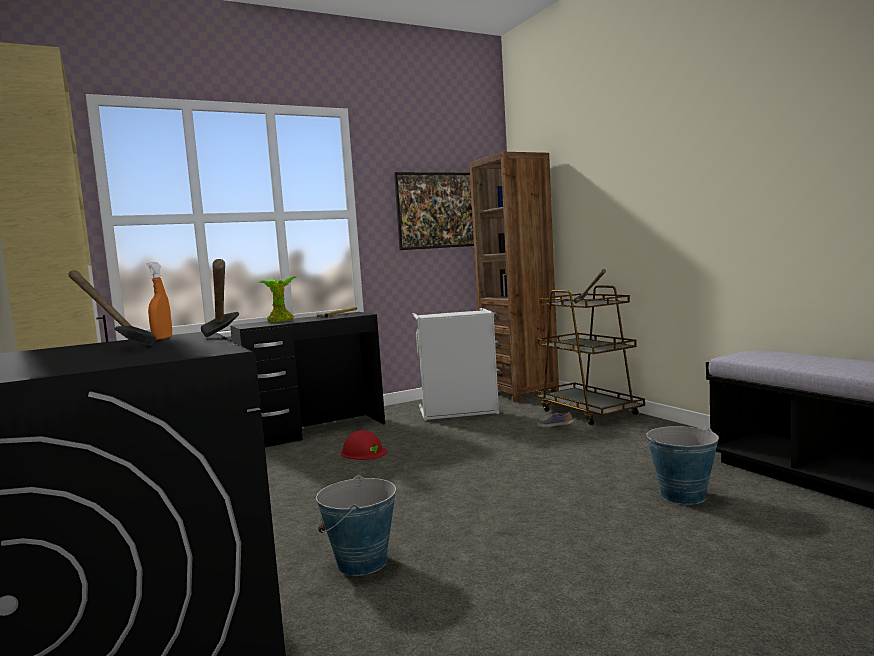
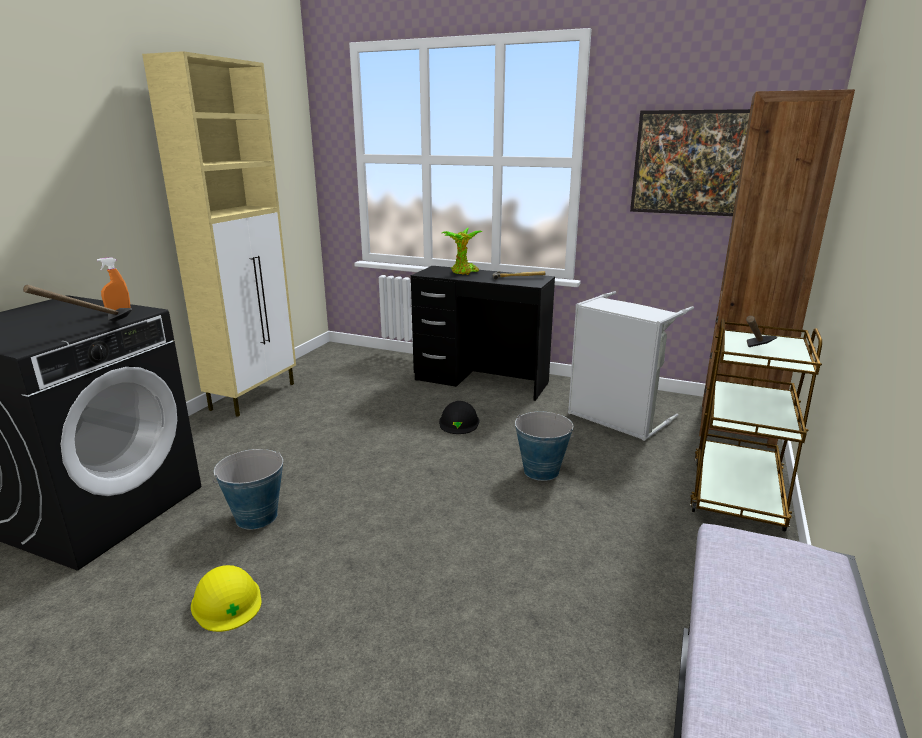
camera: 50 degrees right, 15 degrees up
(111, 346) = (79, 312): hammer -> none
(363, 452) = (459, 422): red hard hat -> black hard hat
(488, 599) = (227, 601): none -> yellow hard hat
(555, 426) = (653, 489): shoe -> none
(682, 496) = (536, 655): bucket -> bucket (541, 471)

